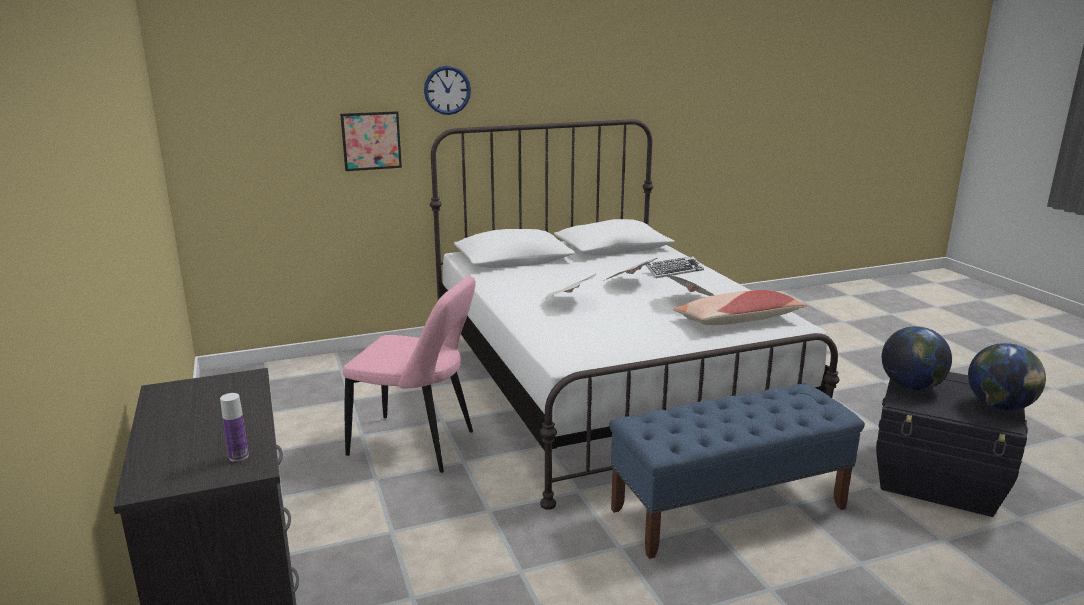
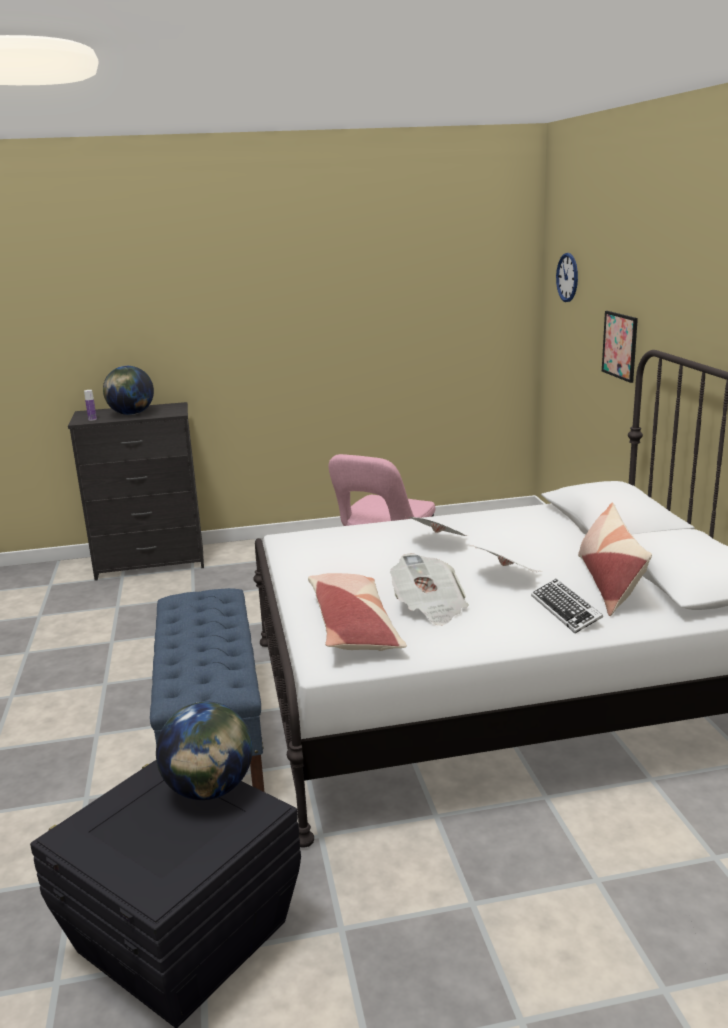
camera: 100 degrees right, 0 degrees up
(447, 90) = (671, 302): wall clock -> wall clock (567, 277)
(626, 261) = (609, 583): none -> pillow
(1000, 406) = (107, 854): globe -> globe (131, 414)

